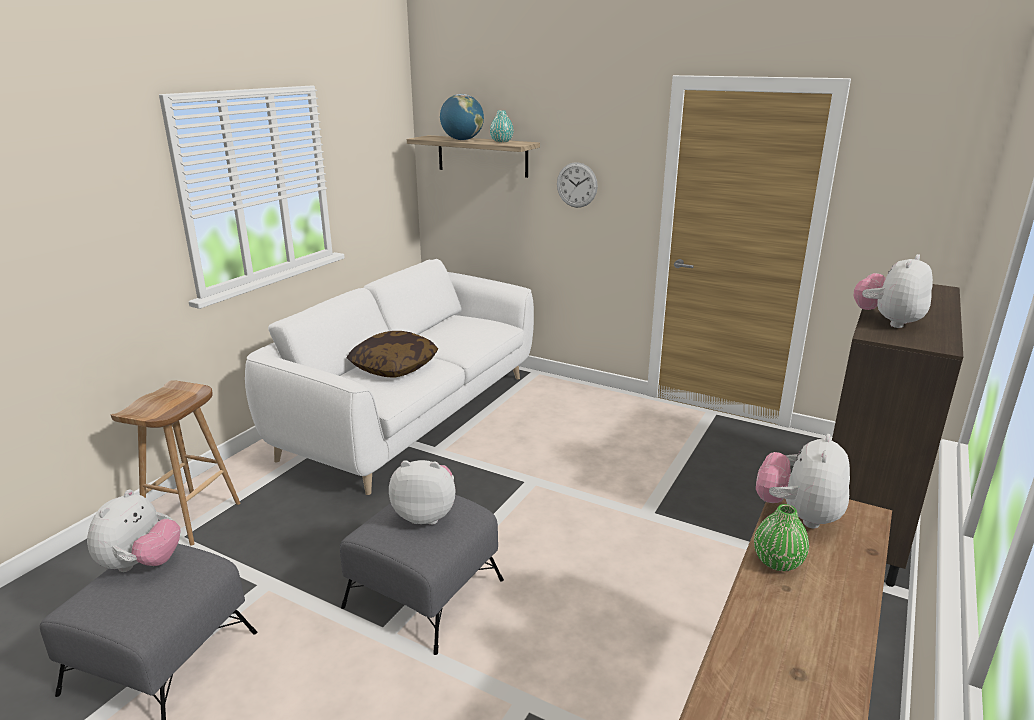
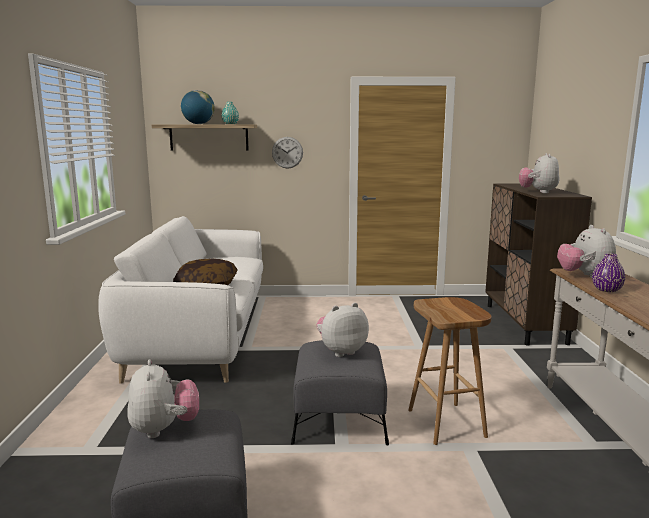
camera: 30 degrees left, 10 degrees down
(192, 519) = (89, 434): brown stool -> brown stool (447, 423)
(777, 562) = (606, 290): green vase -> purple vase

